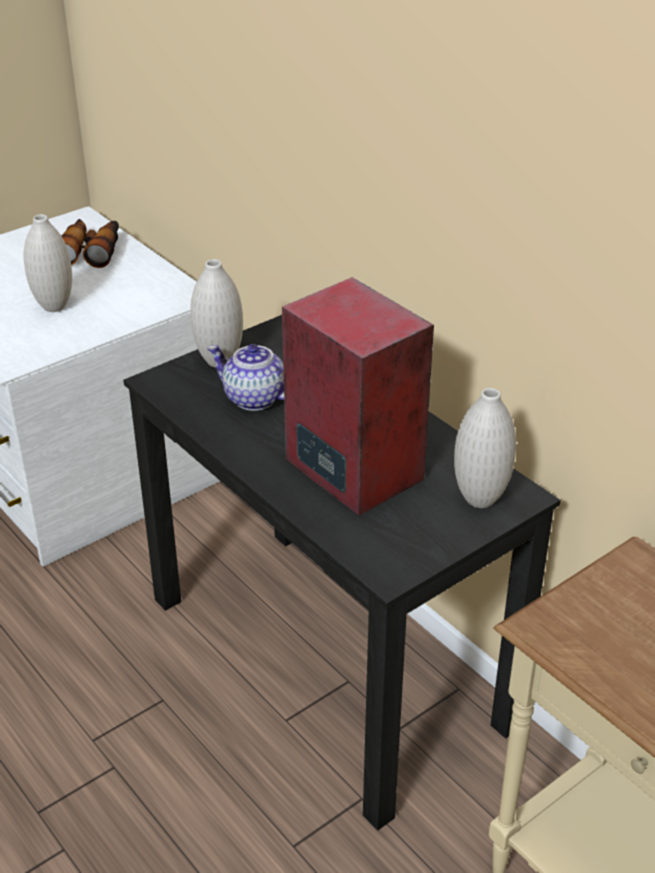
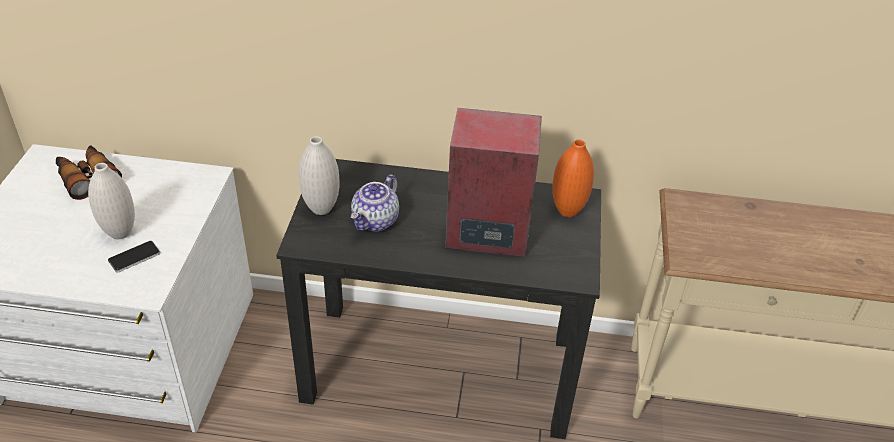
camera: 45 degrees left, 5 degrees up
(38, 331) = (134, 257): none -> phone
(254, 398) = (376, 221): teapot -> teapot turned 45 degrees counterclockwise
(480, 499) = (567, 211): white vase -> orange vase

